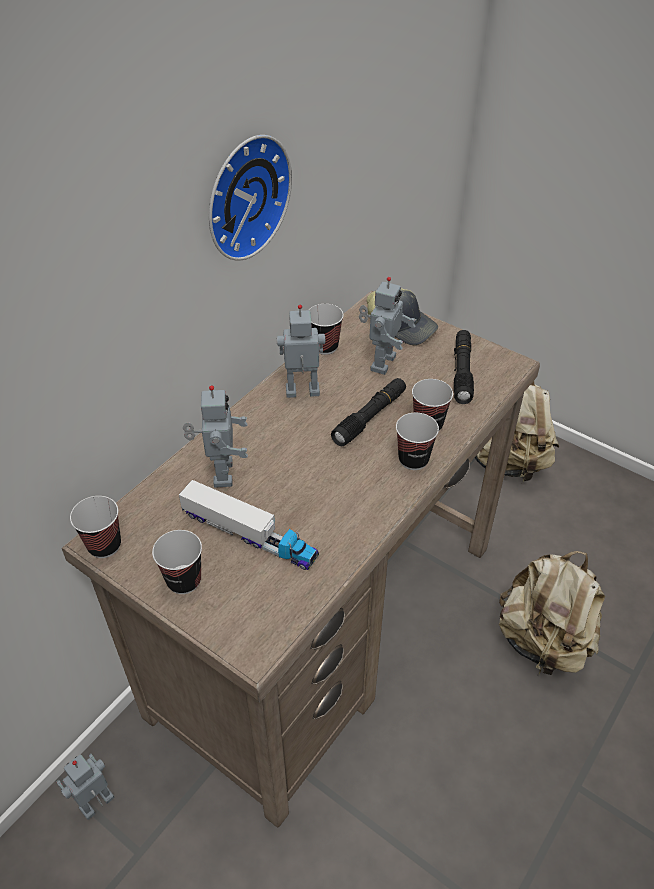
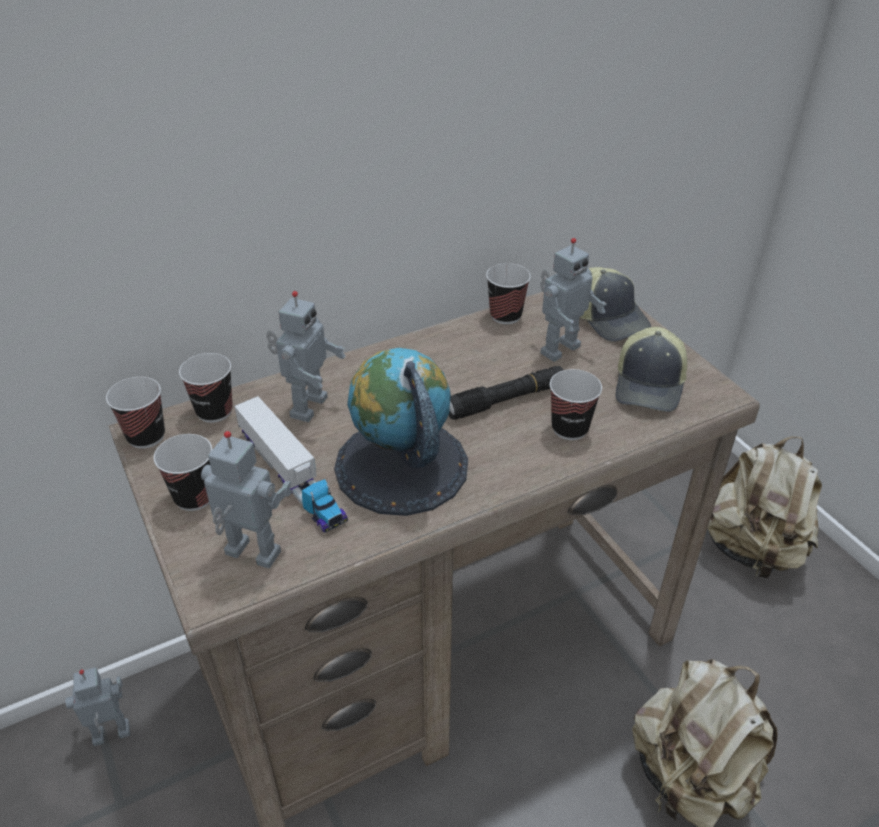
camera: 25 degrees right, 5 degrees down
(243, 196) = (413, 98): wall clock -> none
(302, 393) = (448, 354): toy robot -> toy robot (251, 555)
(327, 496) = (401, 466): none -> globe
(413, 459) = (526, 460): cup -> cup (214, 411)
(462, 372) = (650, 385): black flashlight -> cap

